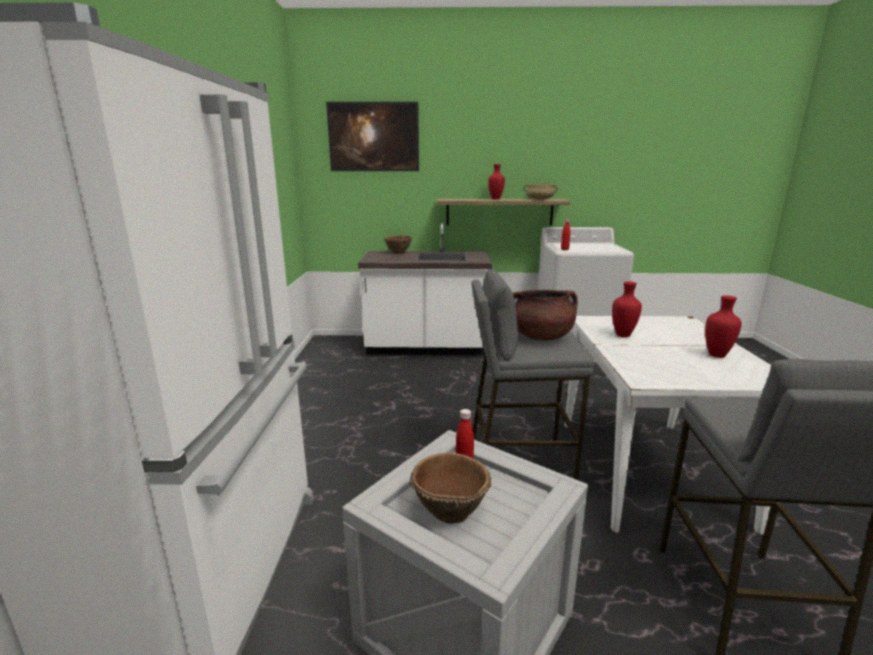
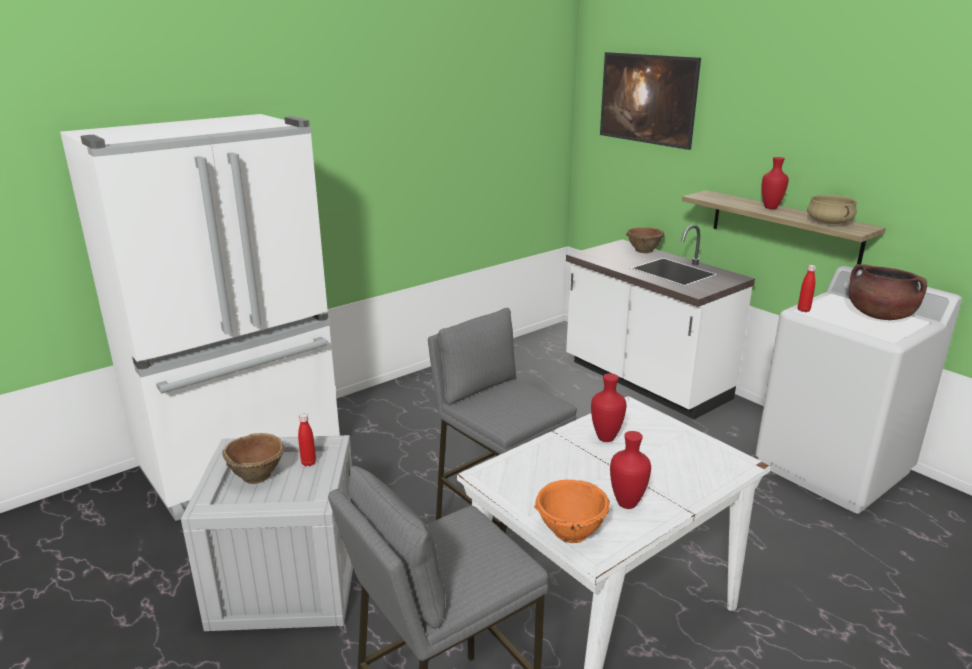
camera: 50 degrees right, 5 degrees up
(540, 337) = (517, 399): brown cooking pot -> brown cooking pot (879, 315)
(748, 380) = (570, 532): none -> orange bowl

